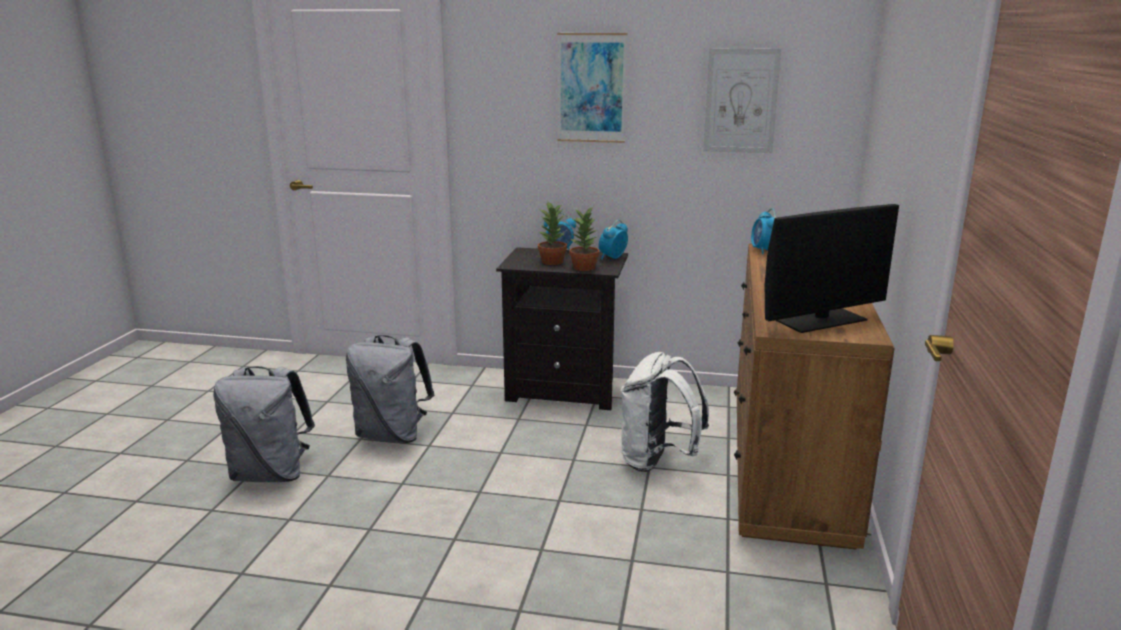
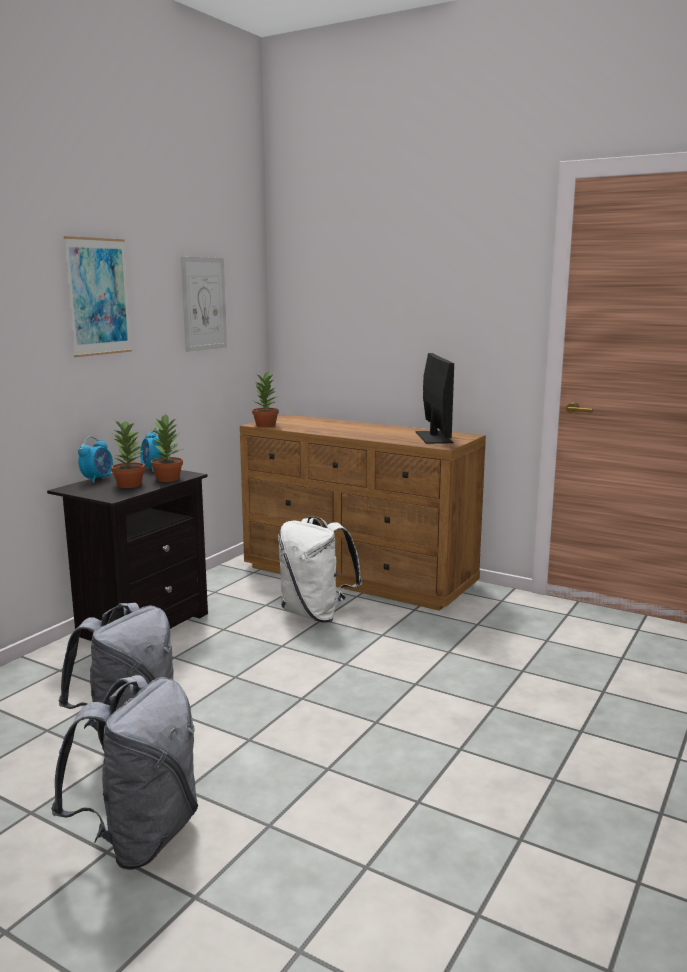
camera: 70 degrees left, 5 degrees down
(763, 251) = (266, 425): alarm clock -> potted plant

